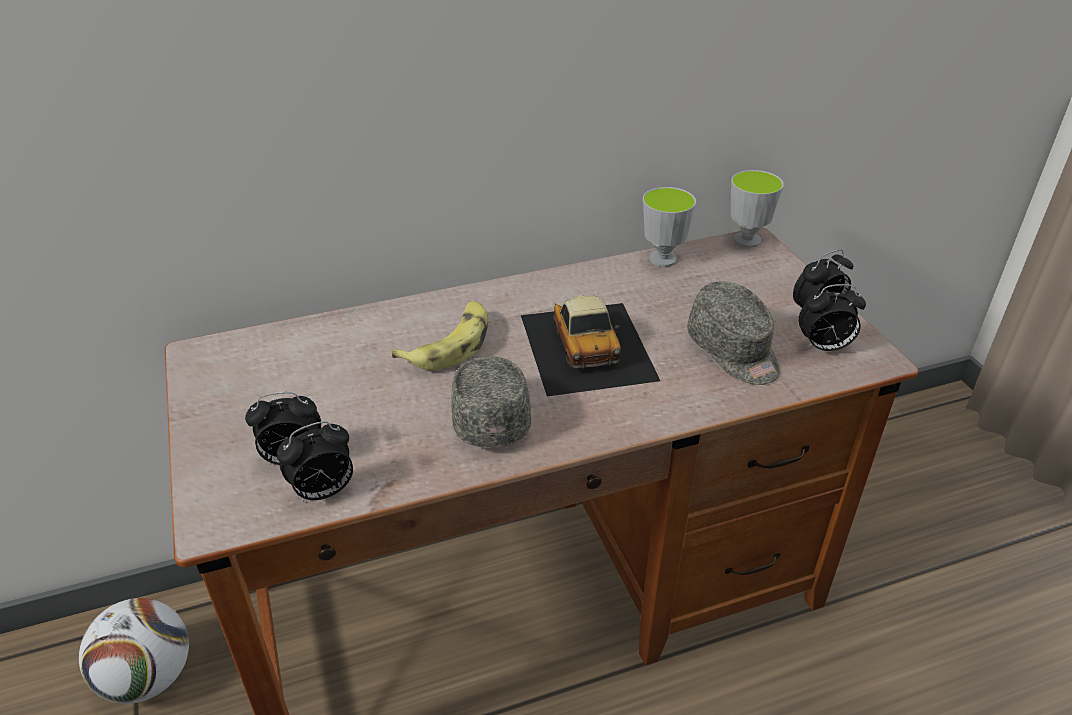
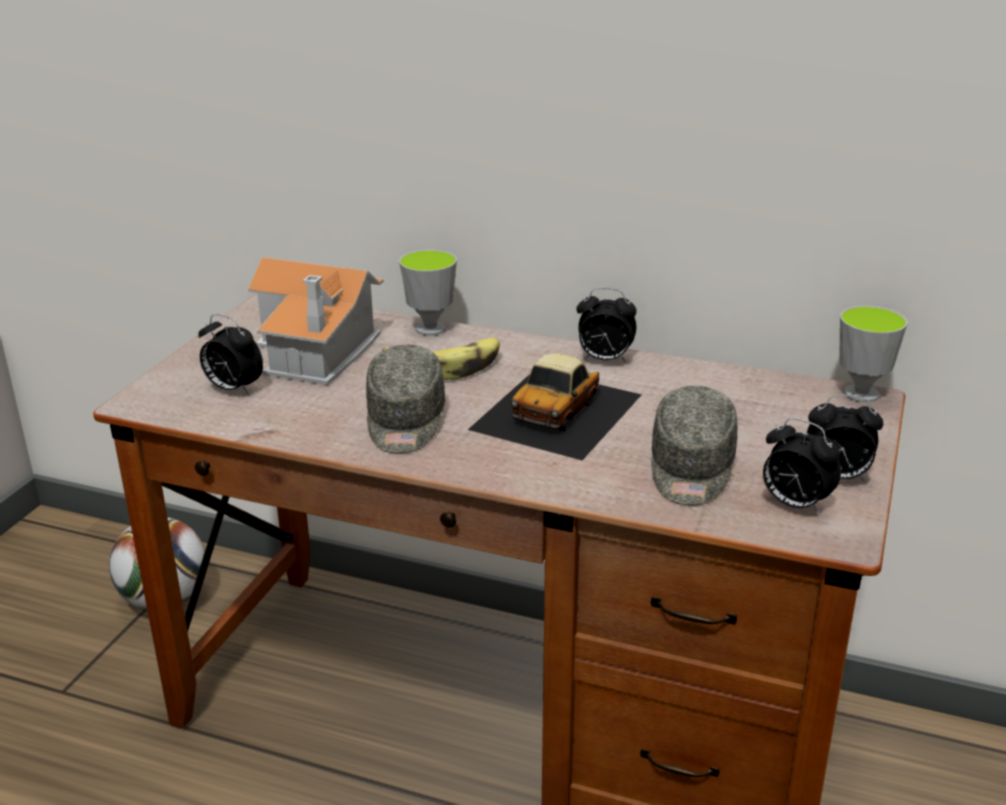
camera: 40 degrees right, 10 degrees down
(316, 379) = (318, 350): none -> toy house
(323, 492) = (223, 416): alarm clock -> alarm clock (604, 360)
(489, 414) = (405, 421): grey cap -> grey cap turned 150 degrees clockwise
(663, 259) = (739, 377): cup -> cup (430, 329)

